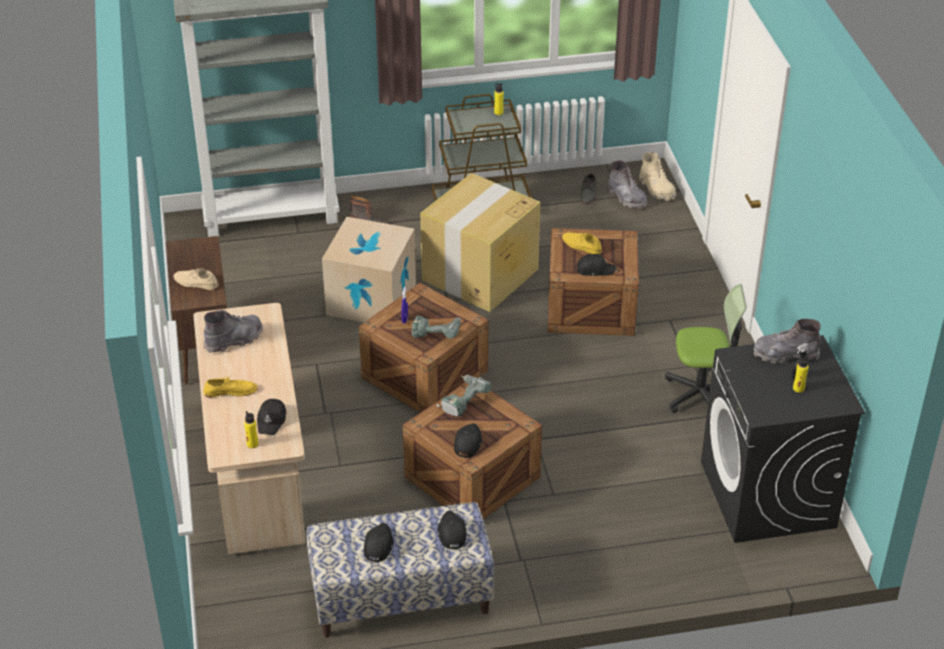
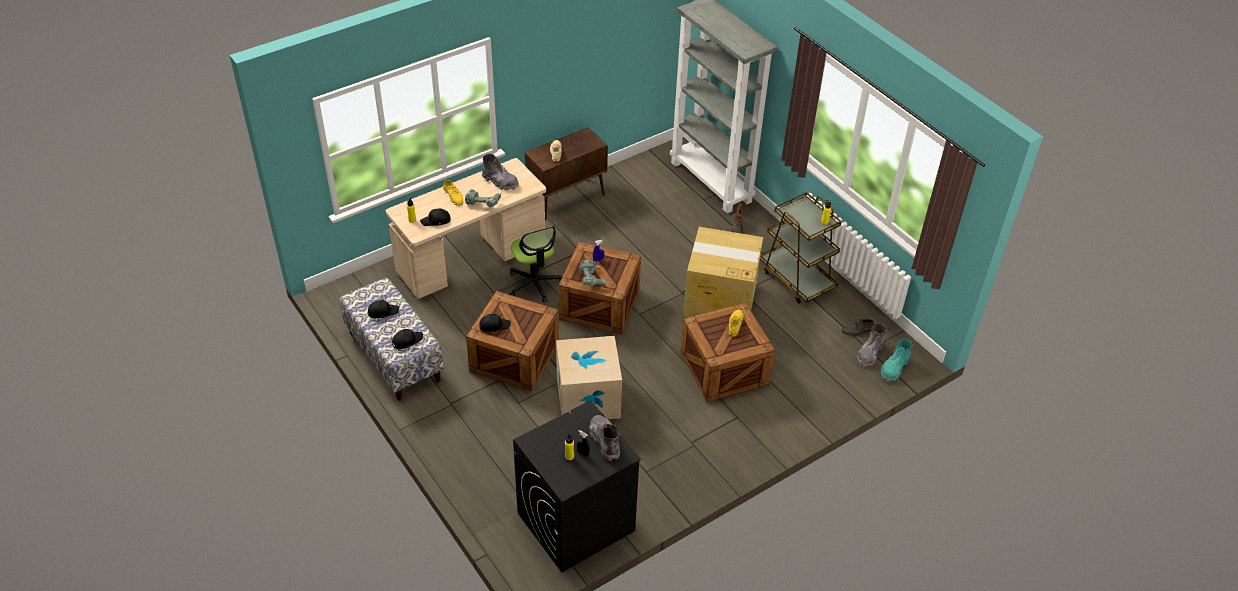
camera: 65 degrees right, 5 degrees up
(371, 299) = (658, 255): cardboard box -> cardboard box (588, 398)
(462, 401) = (532, 311): power drill -> power drill (484, 203)
(595, 269) = (712, 339): black cap -> none
(656, 189) = (894, 368): beige boot -> turquoise boot
(701, 395) = (662, 457): office chair -> office chair (534, 284)

